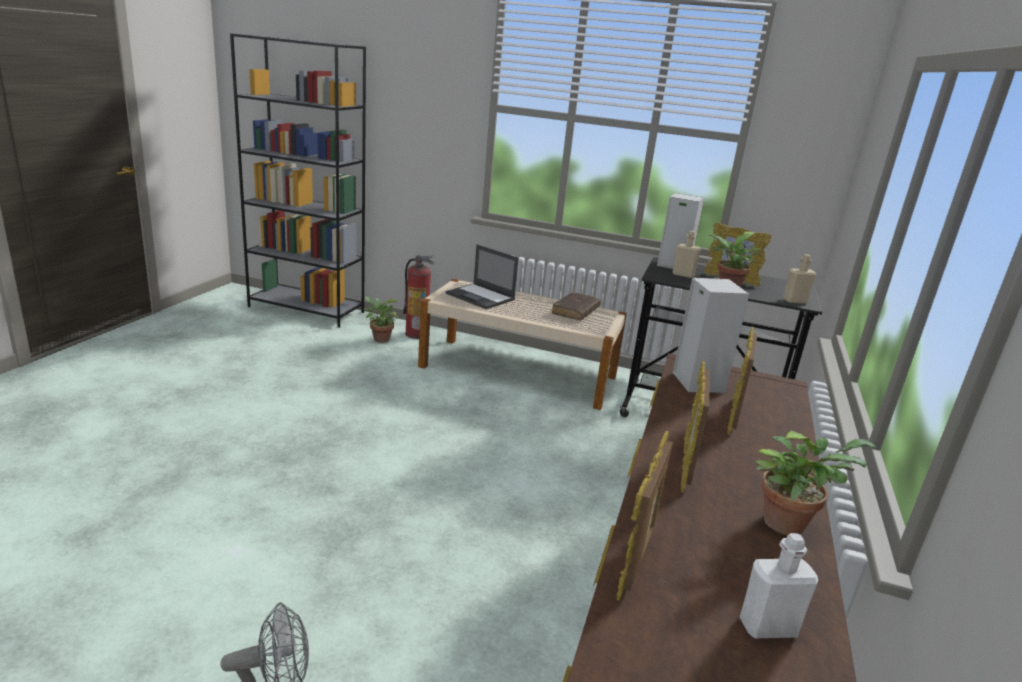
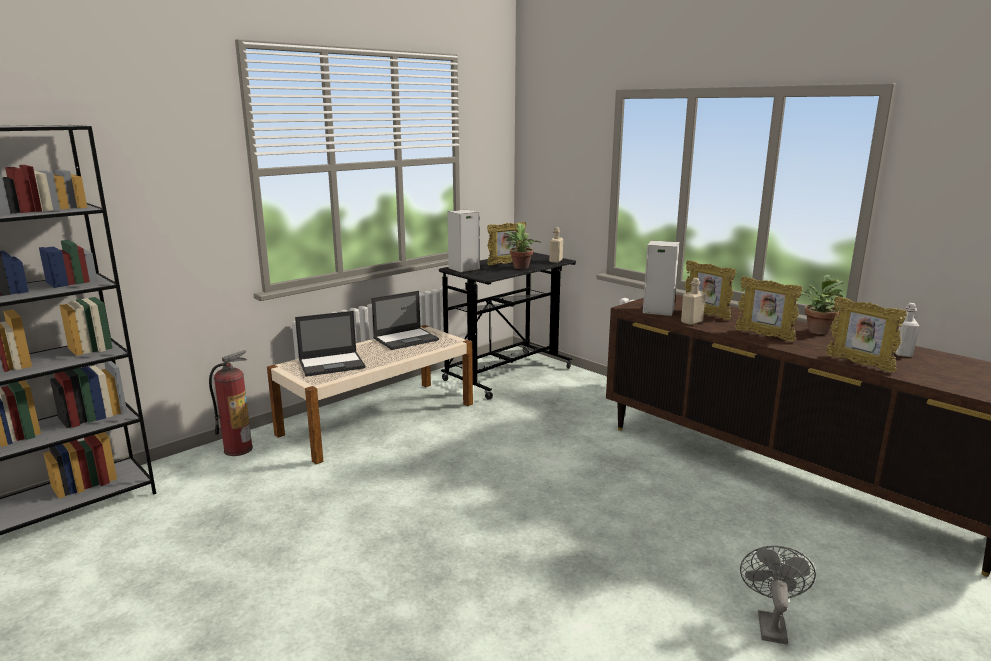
camera: 60 degrees left, 5 degrees down
(379, 339) = (223, 473): potted plant -> none
(575, 311) = (406, 339): brown book -> laptop
(683, 275) = (487, 271): beige bottle -> beige bottle (691, 322)

